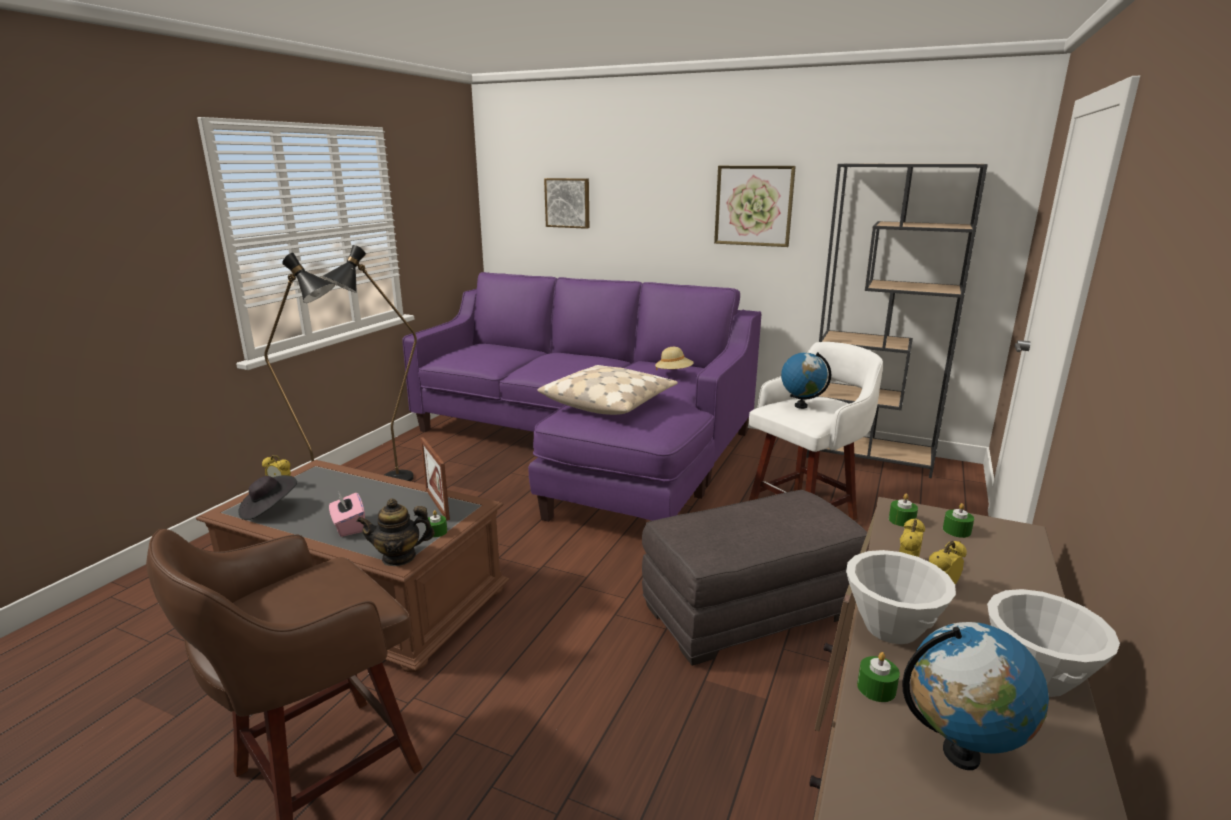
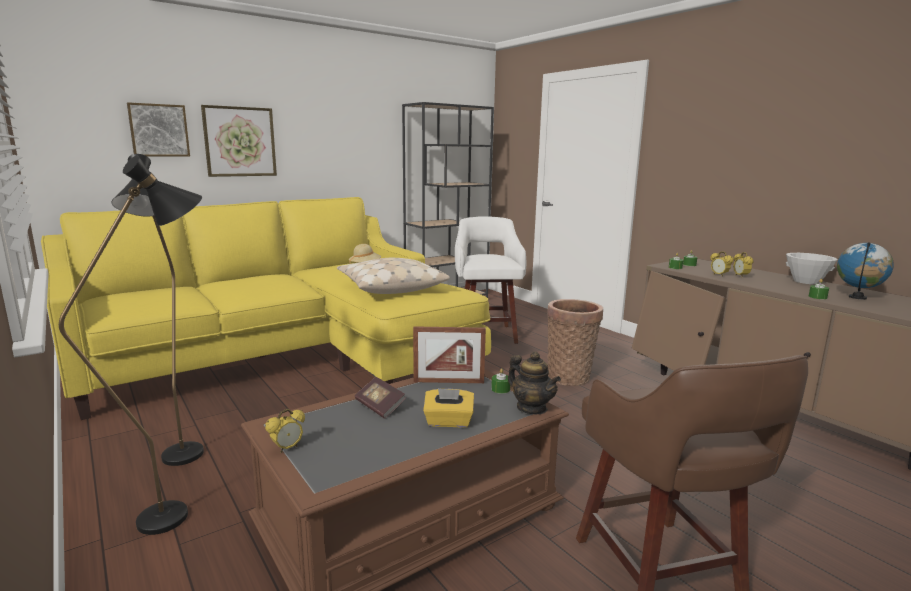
camera: 60 degrees left, 5 degrees down
(269, 509) = (351, 459): black hat -> none
(349, 526) = (448, 422): pink tissue box -> yellow tissue box
(365, 492) = (380, 407): none -> book
(399, 557) = (531, 408): teapot -> teapot turned 60 degrees counterclockwise
(588, 445) = (287, 358): purple sofa -> yellow sofa
(749, 610) = (570, 376): grey ottoman -> basket
(753, 206) = (344, 133): picture -> picture (240, 142)
(801, 406) = (485, 258): globe -> none
(891, 627) = (771, 287): white bowl -> none

